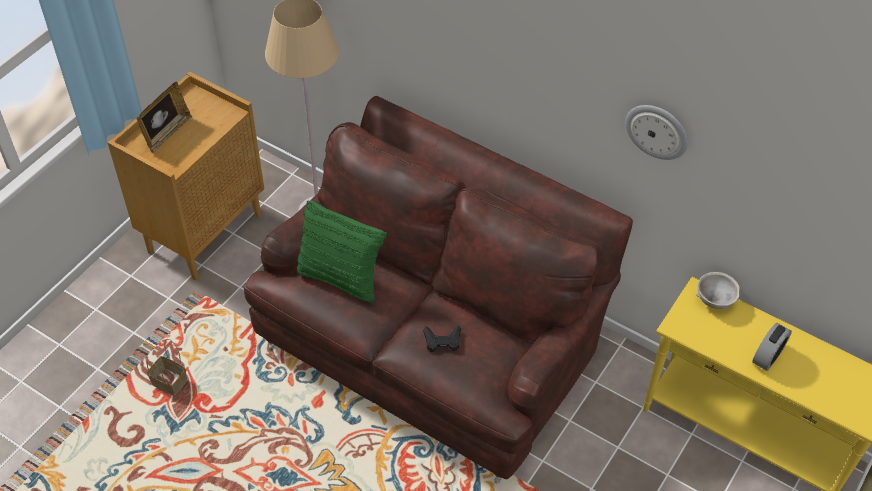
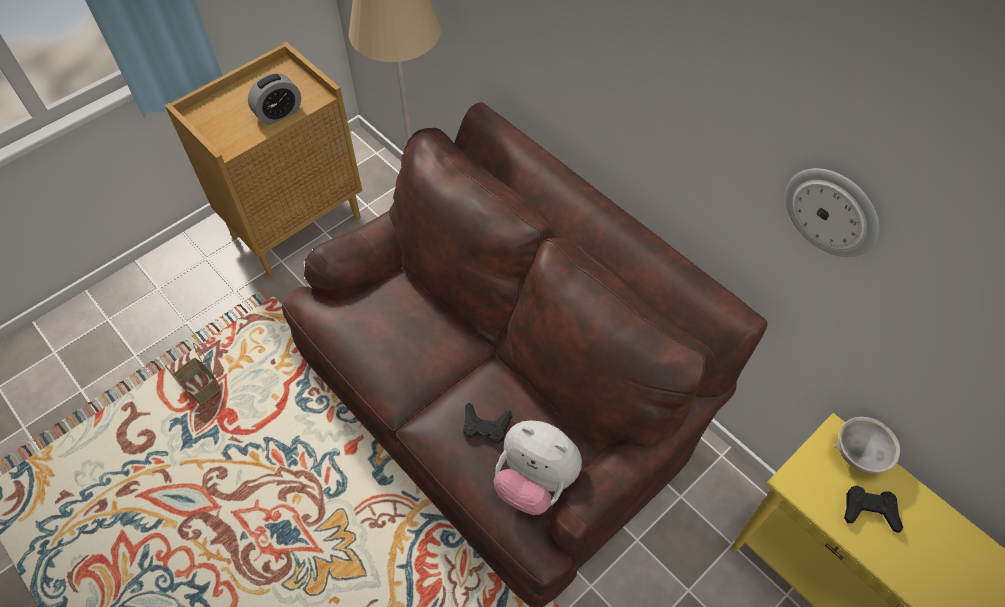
camera: 15 degrees right, 5 degrees up
(167, 133) = (237, 107): picture frame -> none
(342, 278) = (390, 317): green pillow -> none
(490, 371) = (535, 481): none -> plush toy
(728, 334) = (870, 510): none -> black game controller
(767, 356) = (921, 559): alarm clock -> alarm clock (279, 113)

